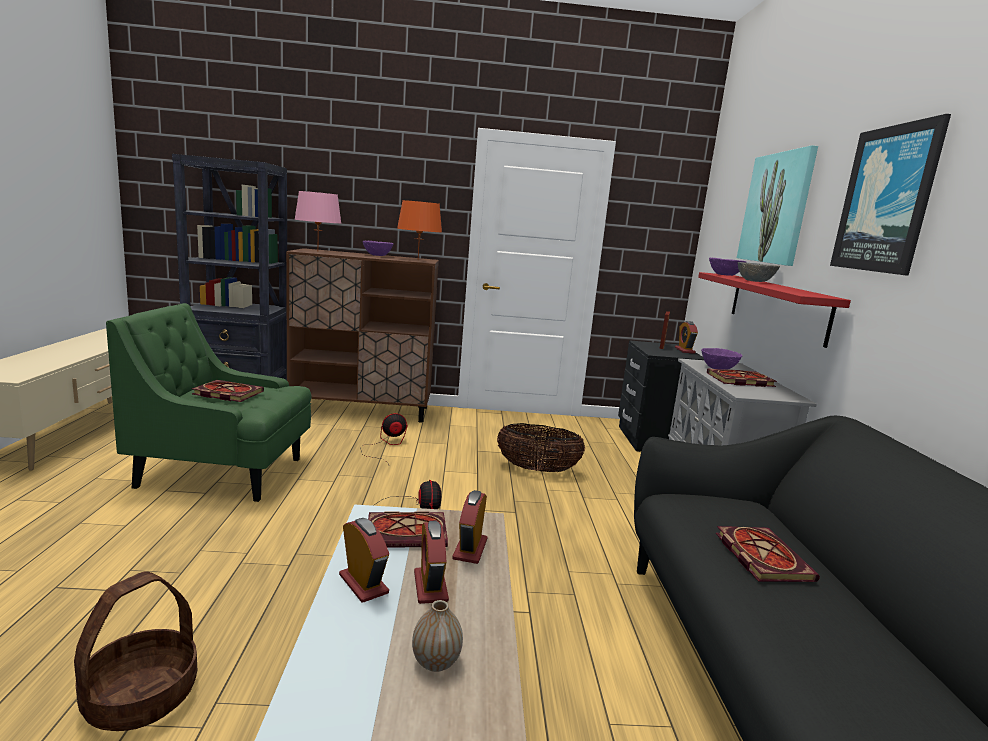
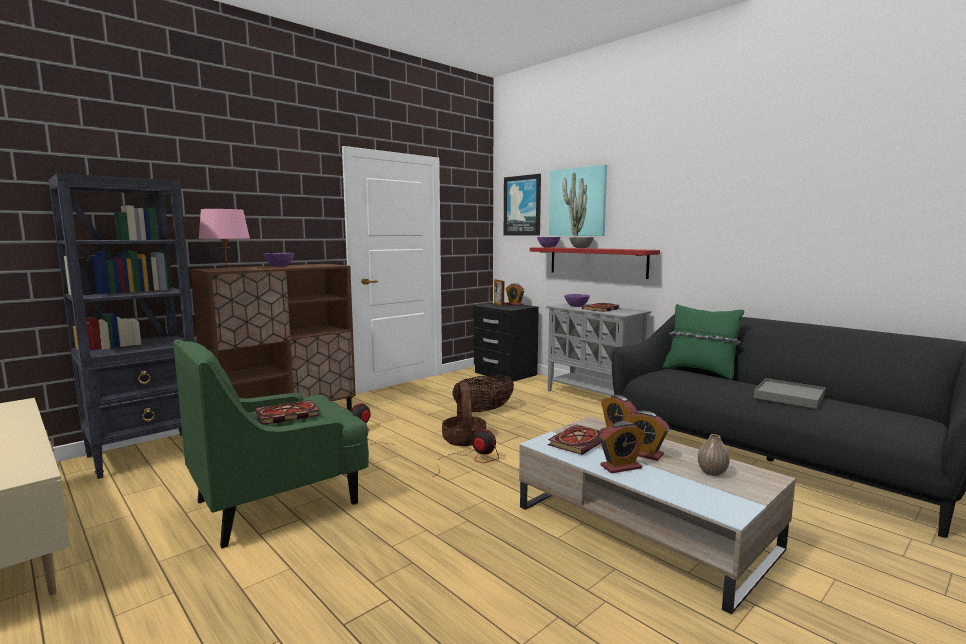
camera: 40 degrees left, 5 degrees down
(141, 695) = (548, 615): basket -> basket (463, 439)
(363, 584) = (621, 467): alarm clock -> alarm clock turned 150 degrees clockwise
(417, 260) = (324, 265): orange table lamp -> none
(759, 555) = (719, 383): book -> none
(792, 527) = (700, 371): none -> green pillow
(837, 638) = (789, 396): none -> grey tray
(886, 199) = (671, 194): picture -> picture (522, 205)

